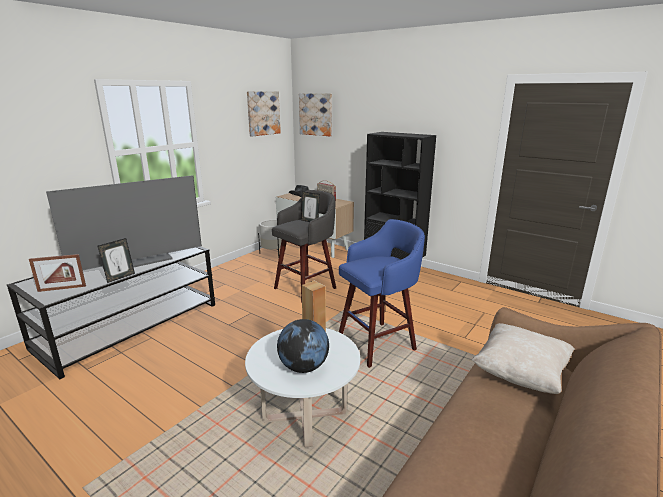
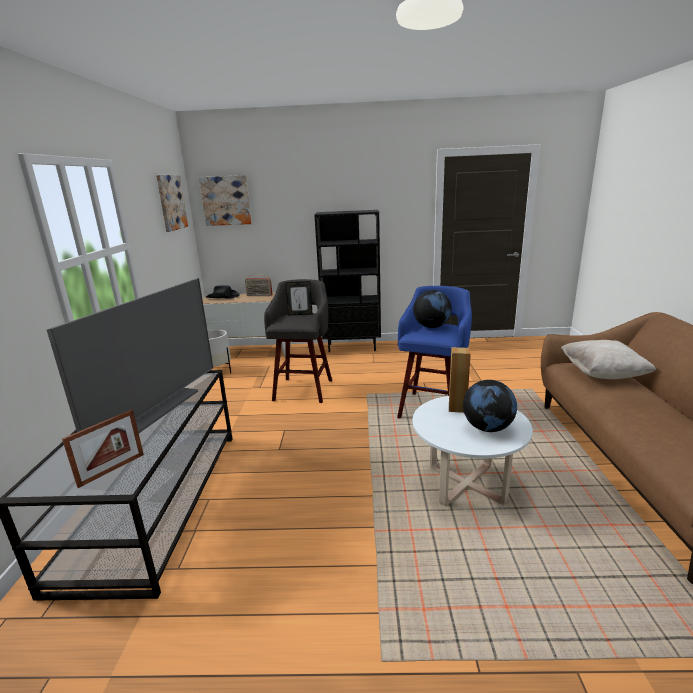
camera: 35 degrees left, 0 degrees up
(120, 277) = (173, 429): picture frame -> none
(380, 261) = (431, 327): none -> globe

